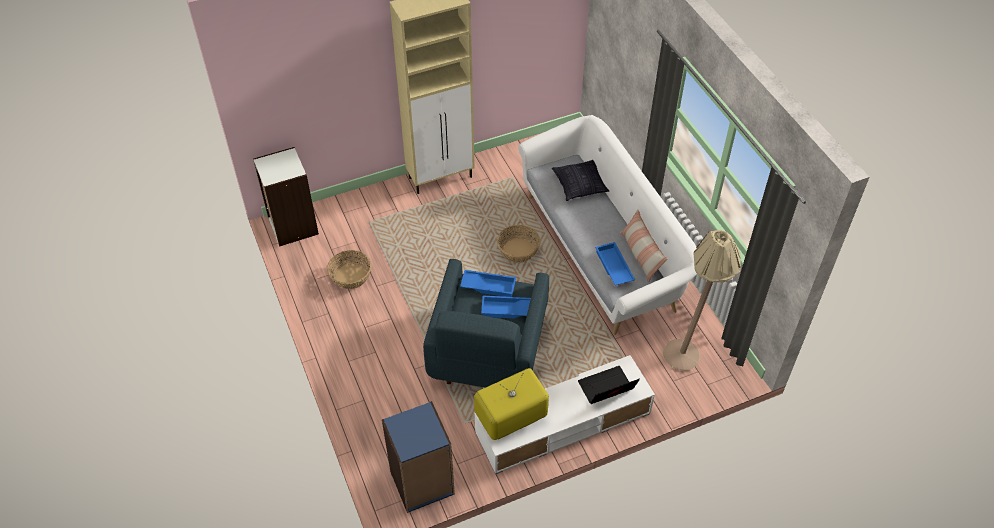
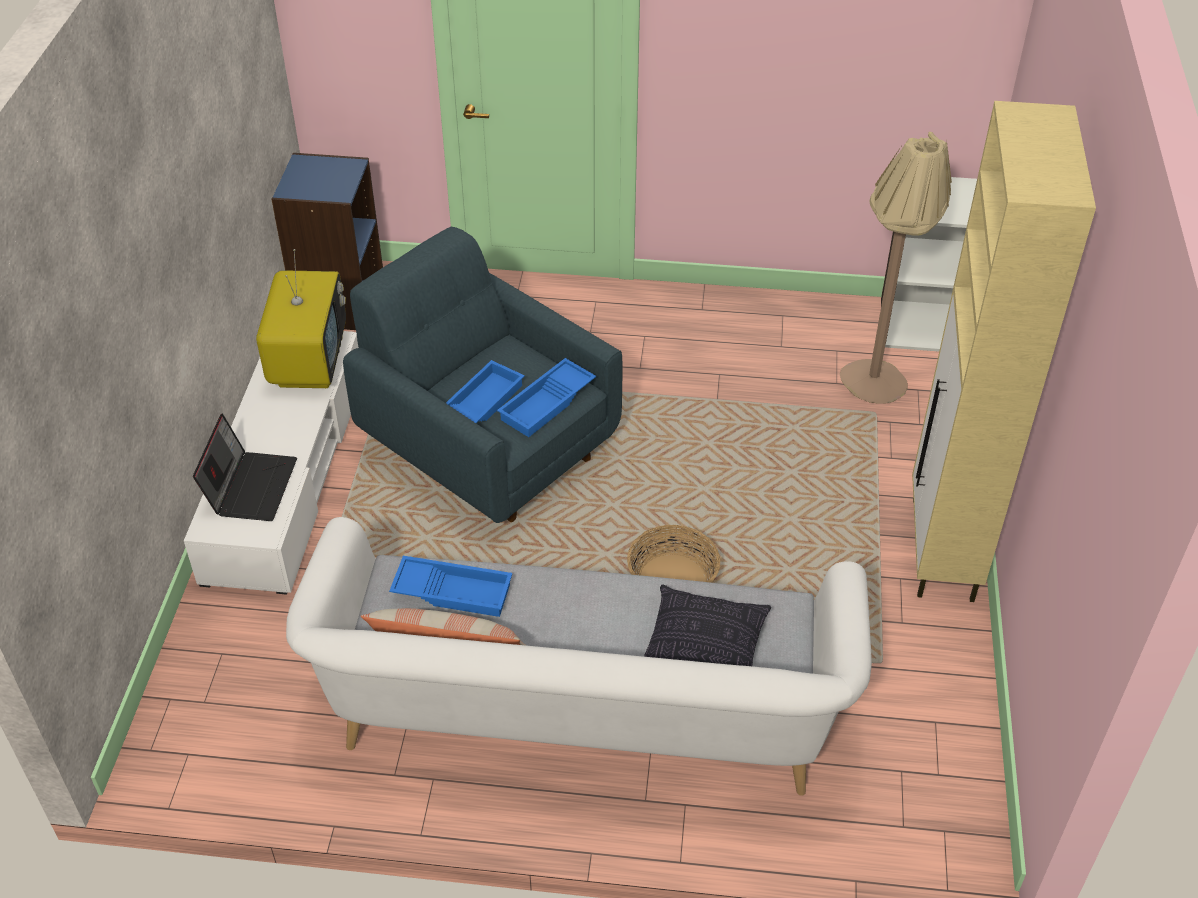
camera: 120 degrees right, 5 degrees down
(350, 276) = (761, 353): basket -> none
(689, 352) = (250, 713): beige floor lamp -> beige floor lamp (872, 393)

